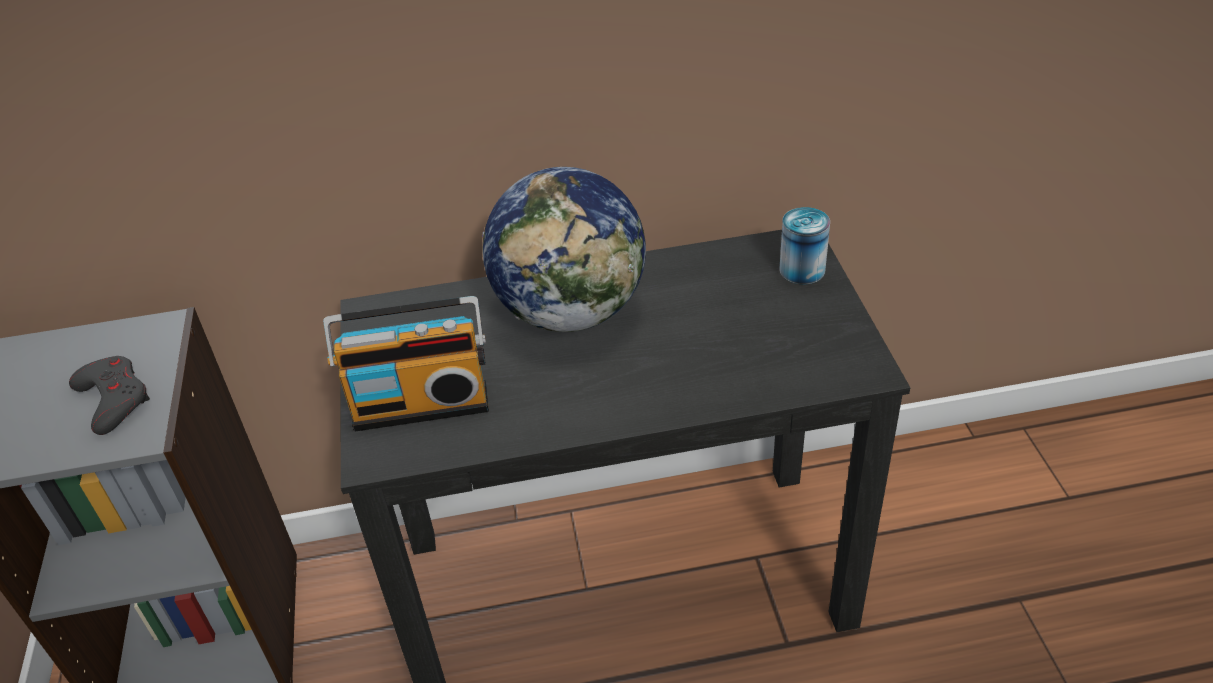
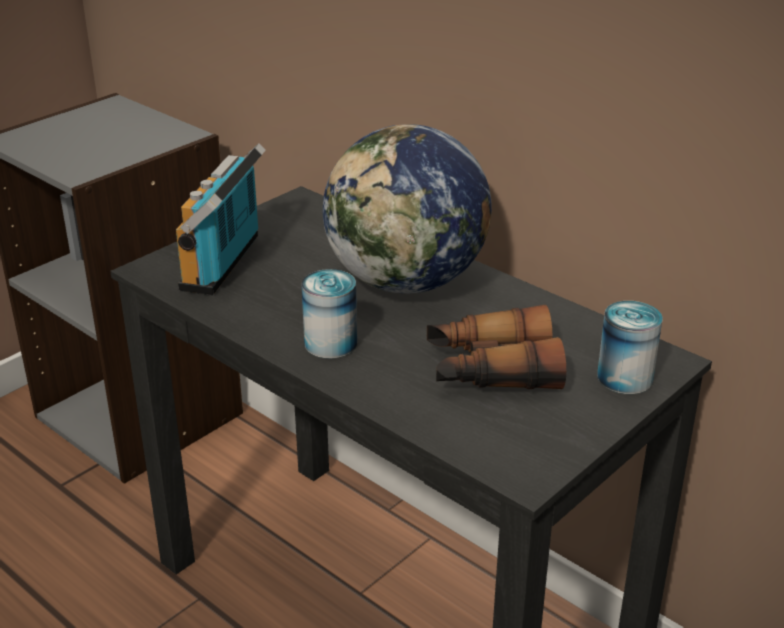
camera: 50 degrees right, 10 degrees down
(113, 399) = (103, 151): grey game controller -> none
(421, 403) = (226, 263): radio -> radio turned 60 degrees clockwise
(616, 394) = (330, 343): none -> can
(734, 326) = (491, 369): none -> binoculars

